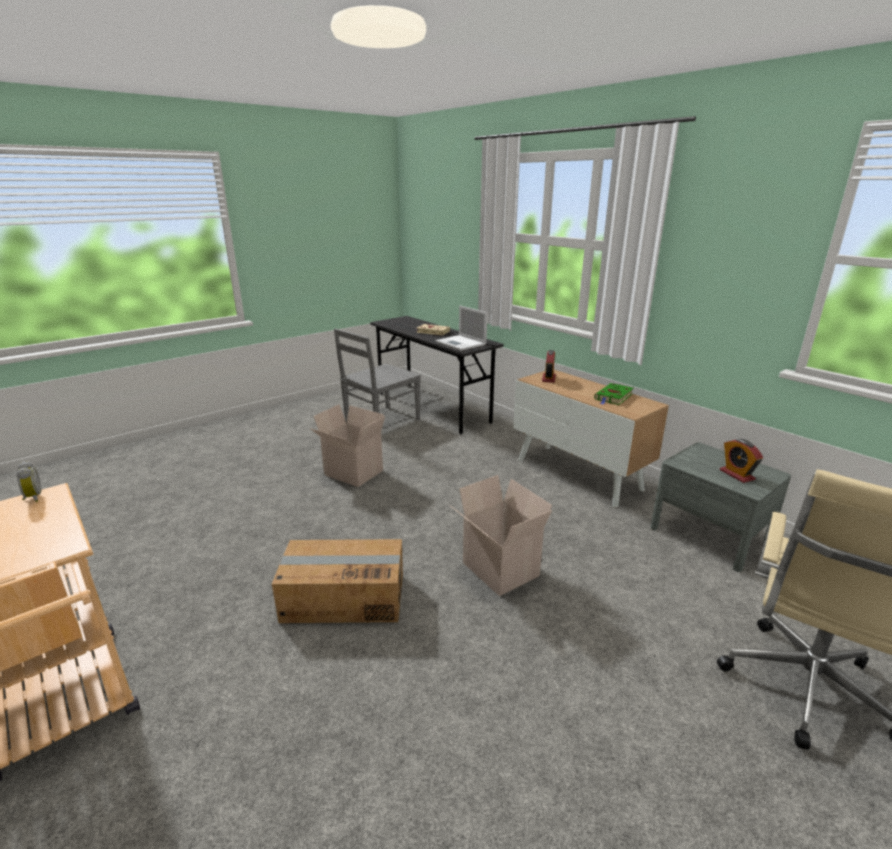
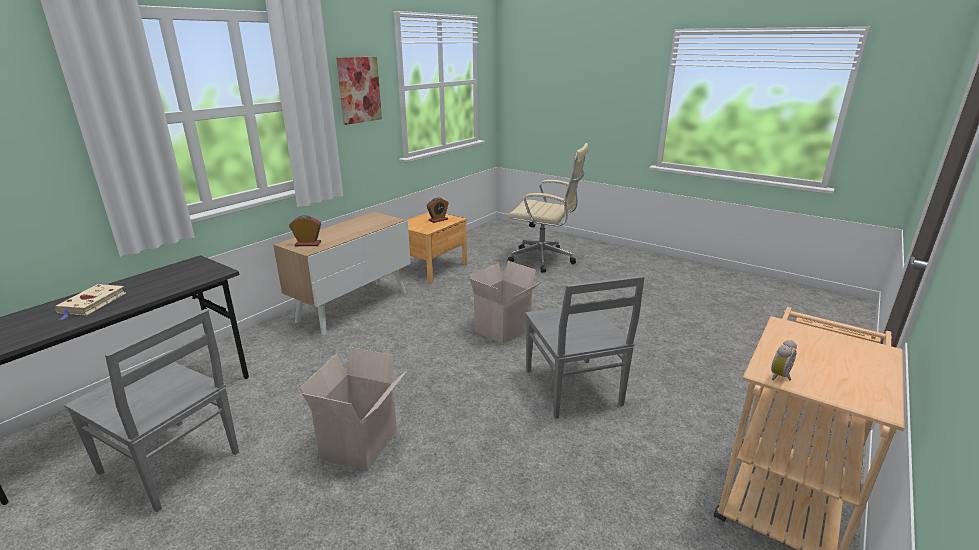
camera: 105 degrees left, 0 degrees up
(344, 597) = (573, 389): cardboard box -> grey chair
(461, 343) = (186, 276): laptop -> none
(613, 397) = (359, 224): green book -> none
(709, 535) = (432, 267): grey nightstand -> brown nightstand
(733, 247) = (359, 90): none -> picture

